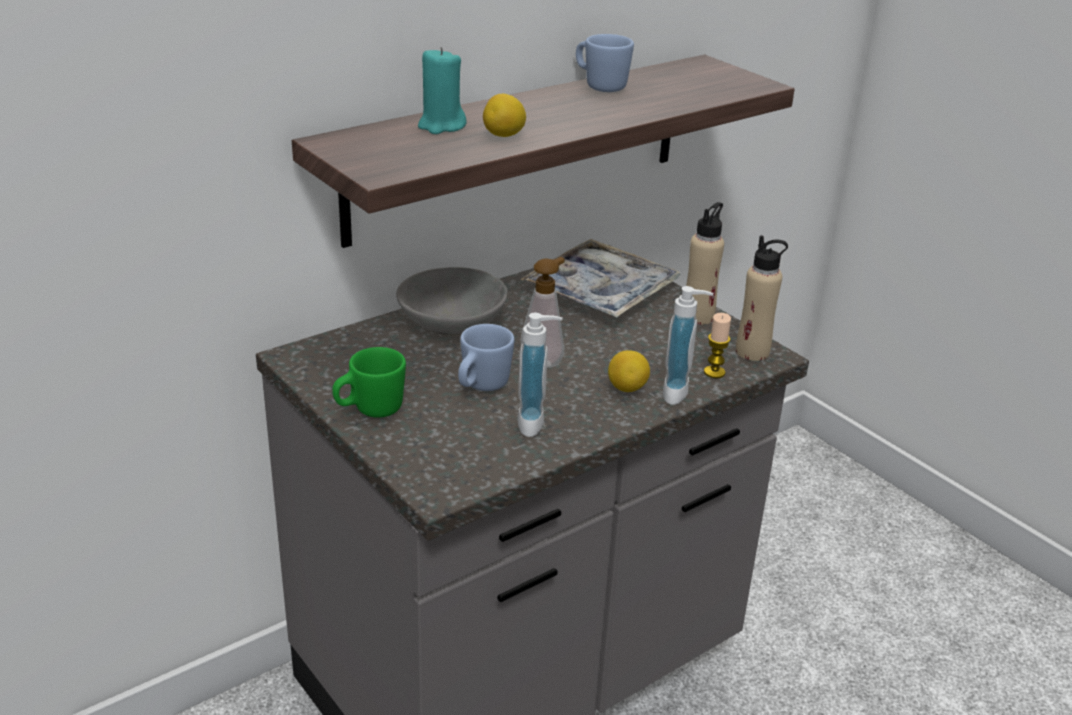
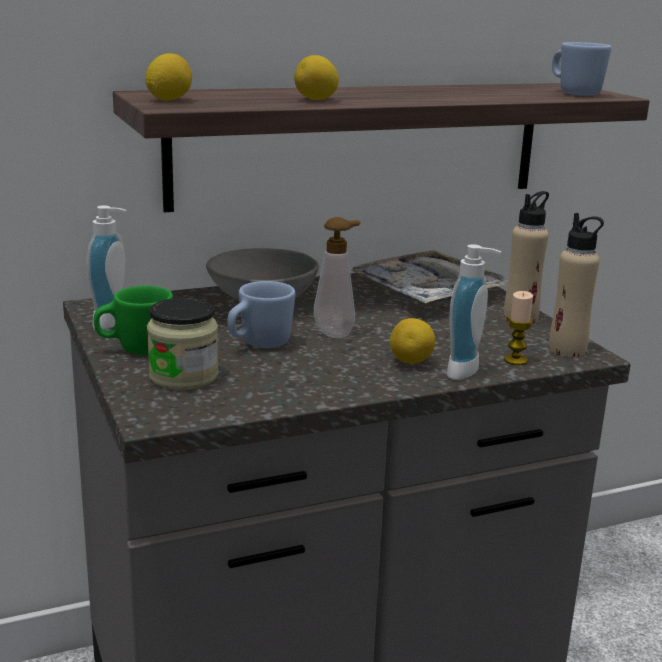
camera: 15 degrees right, 10 degrees down
(367, 157) = (169, 100): none -> lemon
(435, 438) = (183, 376): none -> jar
(441, 126) = (261, 93): turquoise candle -> none
(536, 423) = (296, 377): soap dispenser -> soap dispenser (114, 323)
(600, 86) = (443, 87): blue mug -> blue mug (574, 93)

